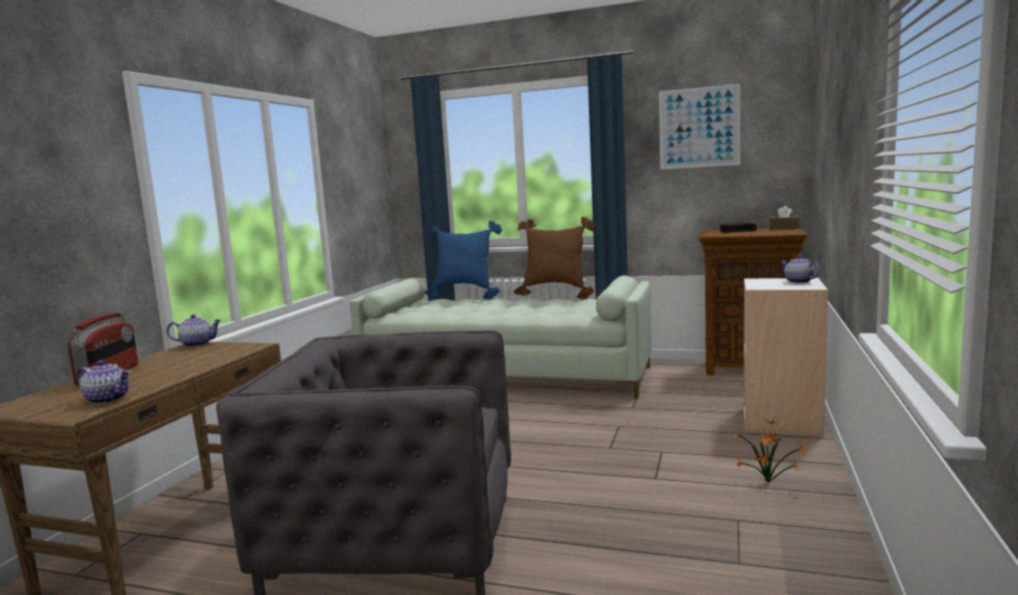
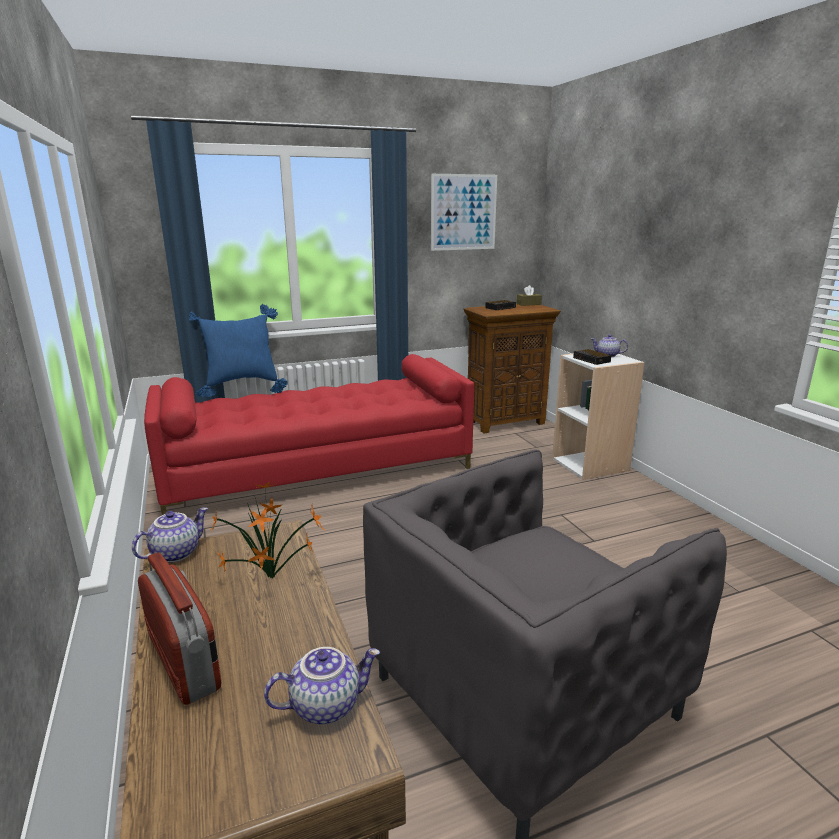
camera: 40 degrees left, 10 degrees up
(506, 376) = (319, 470): white sofa -> red sofa
(556, 297) = (344, 381): brown pillow -> none
(765, 284) = (592, 360): none -> alarm clock
(770, 483) = (660, 520): potted plant -> potted plant (275, 579)

